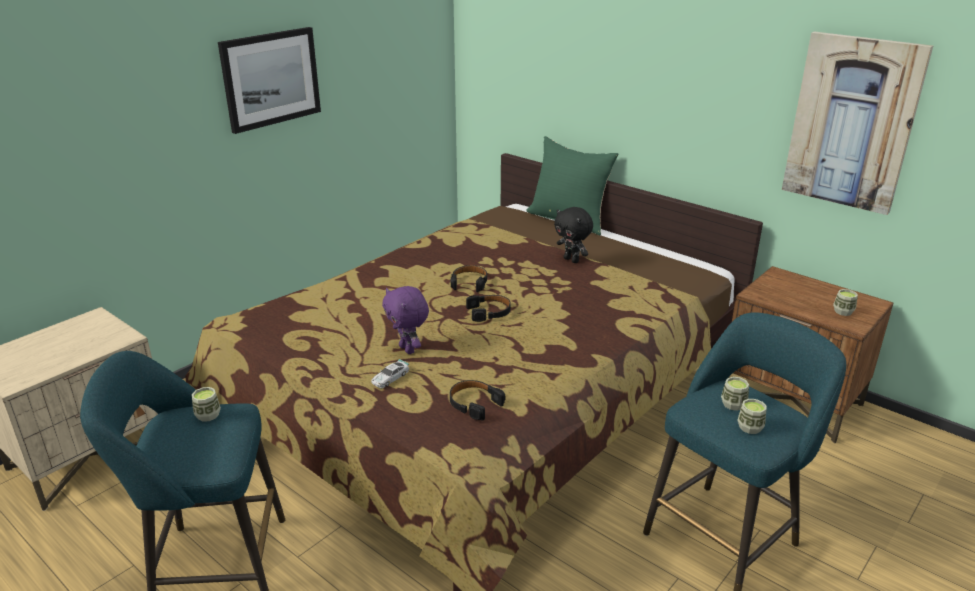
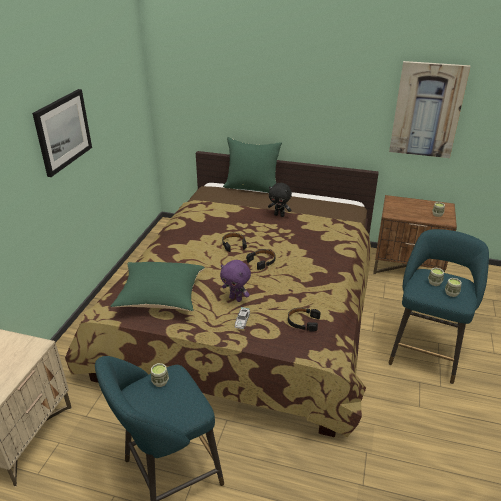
camera: 25 degrees left, 5 degrees up
(311, 324) = (160, 298): none -> green pillow

